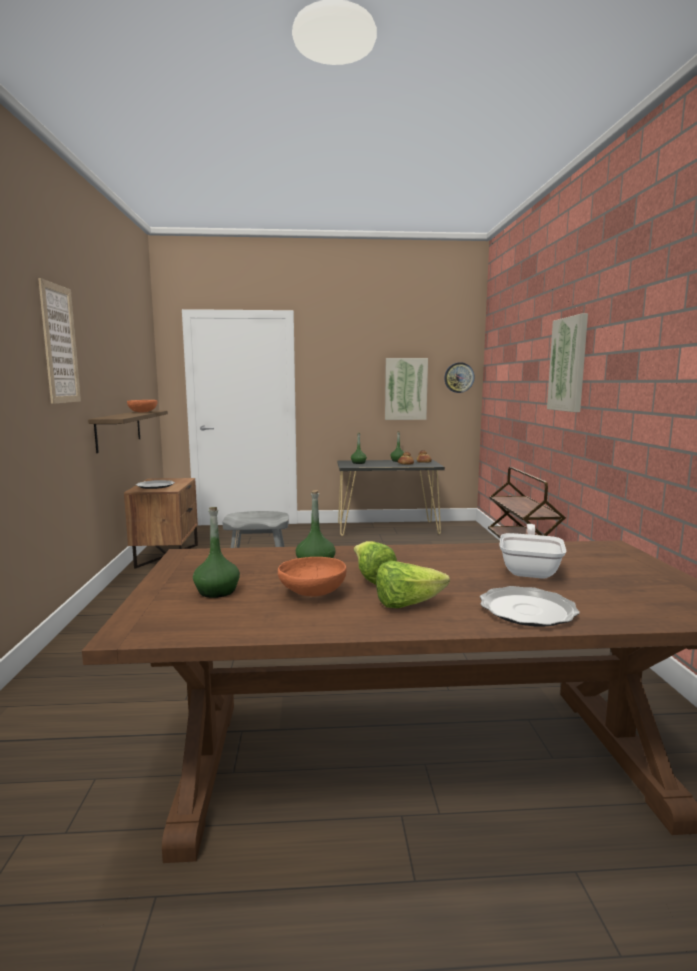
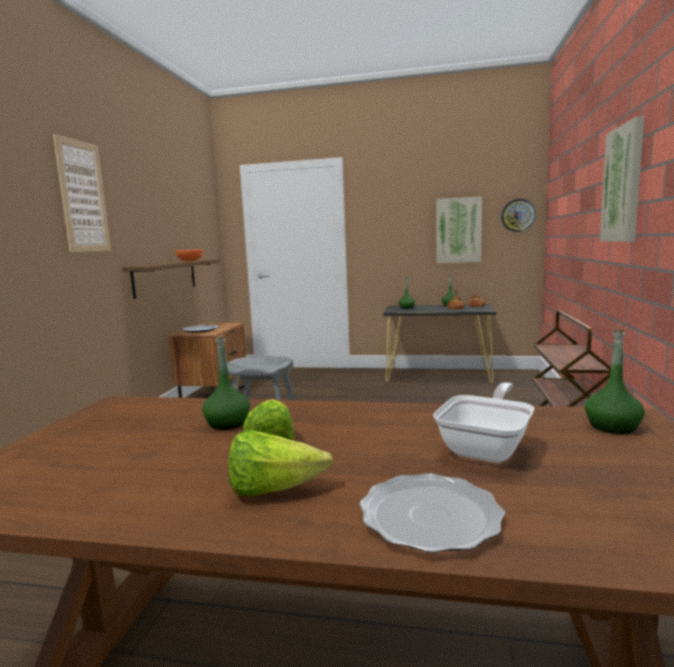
camera: 15 degrees right, 0 degrees up
(217, 591) = (85, 451): green bottle -> green bottle (612, 426)
(312, 594) = (179, 463): orange bowl -> none

